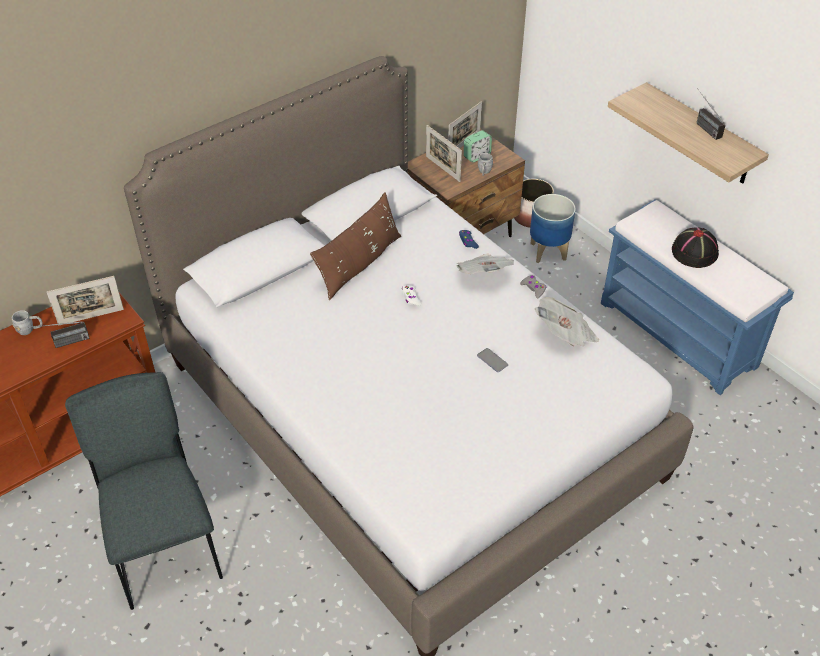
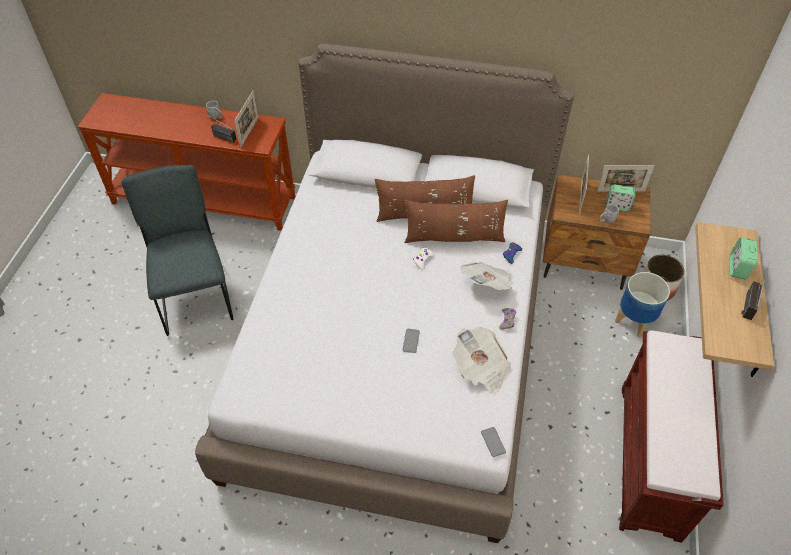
camera: 50 degrees right, 5 degrees up
(91, 317) = (249, 132): picture frame -> picture frame turned 105 degrees counterclockwise
(164, 544) = (195, 294): grey chair -> grey chair turned 45 degrees counterclockwise
(408, 262) = (454, 237): none -> brown pillow
(643, 373) = (493, 442): none -> phone
(671, 112) = (737, 268): none -> alarm clock
(679, 334) = (650, 461): blue bench -> brown bench
(694, 252) = (679, 402): black hat -> none

